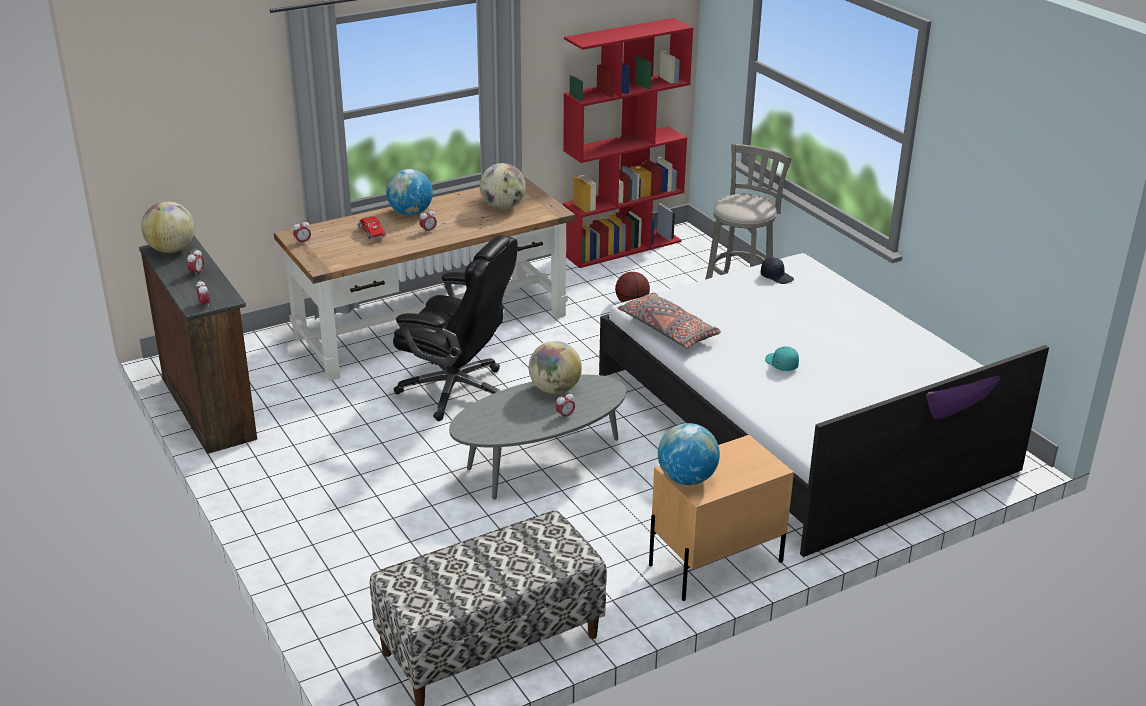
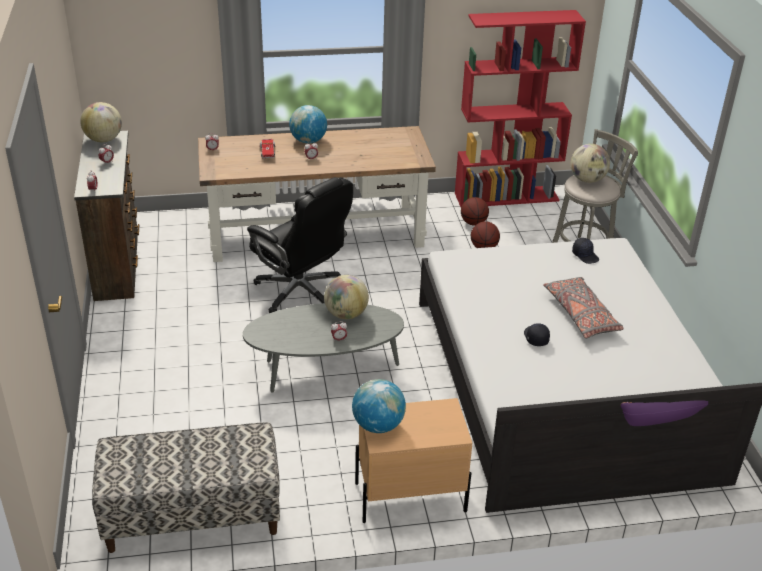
camera: 20 degrees right, 5 degrees up
(503, 207) = (383, 149): globe -> globe (587, 180)
(604, 281) = (473, 223): none -> basketball
(668, 331) = (460, 285): grey pillow -> grey pillow (581, 315)
(781, 364) = (535, 338): turquoise cap -> black cap

